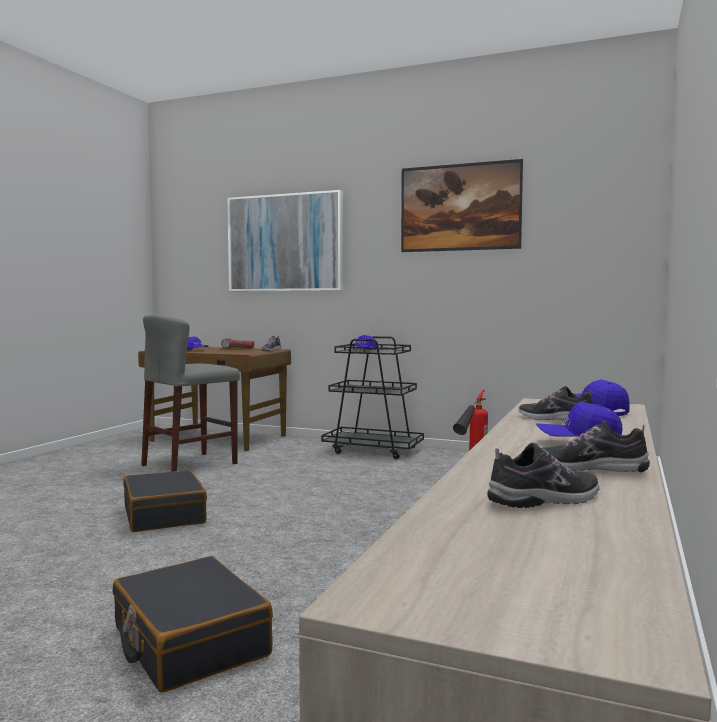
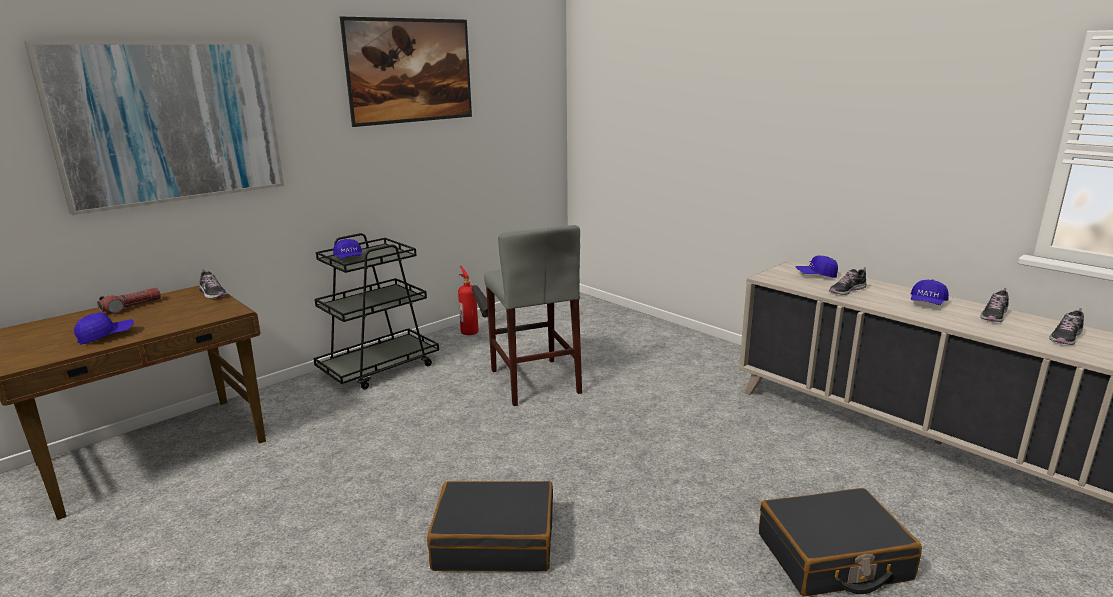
camera: 65 degrees left, 15 degrees up
(190, 464) = (277, 495): grey stool -> grey stool (535, 381)
(545, 500) = (1065, 338): shoe -> shoe turned 135 degrees counterclockwise

